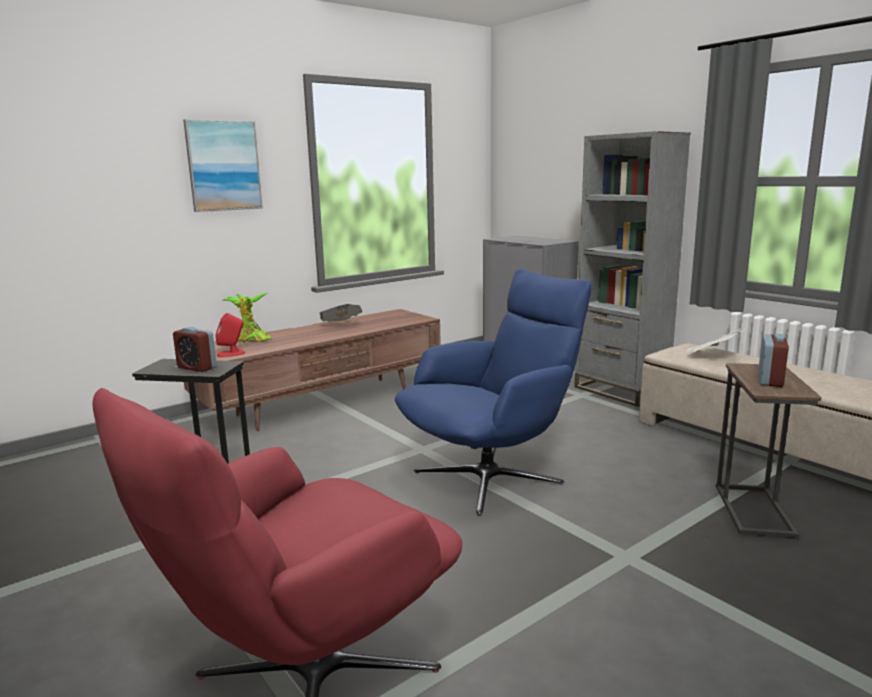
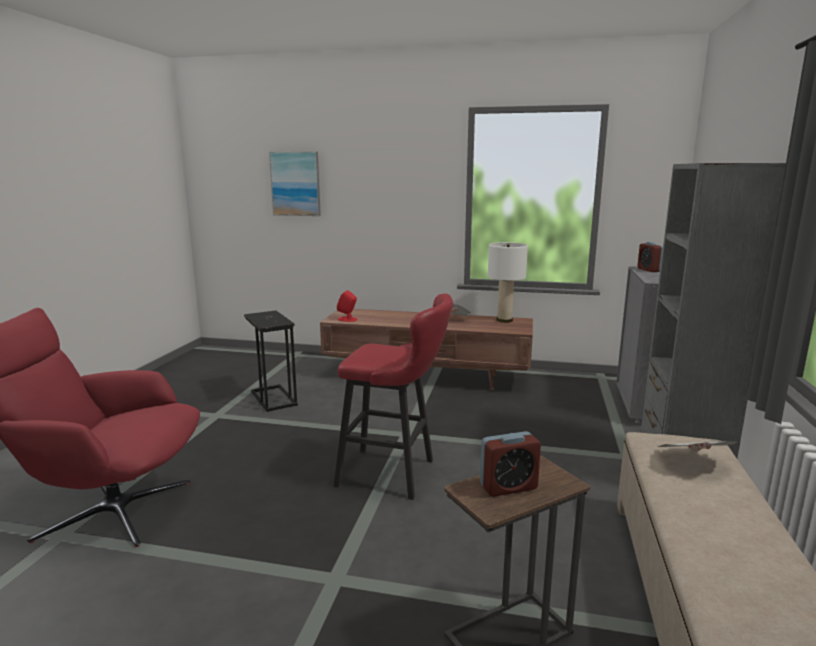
camera: 50 degrees right, 0 degrees up
(197, 368) = (268, 320): alarm clock -> alarm clock (649, 270)
(223, 166) = (394, 182): picture -> picture (295, 184)
(252, 340) = (381, 314): potted plant -> none
(385, 315) = (504, 320): none -> white table lamp
(491, 476) = (397, 475): blue armchair -> red stool

